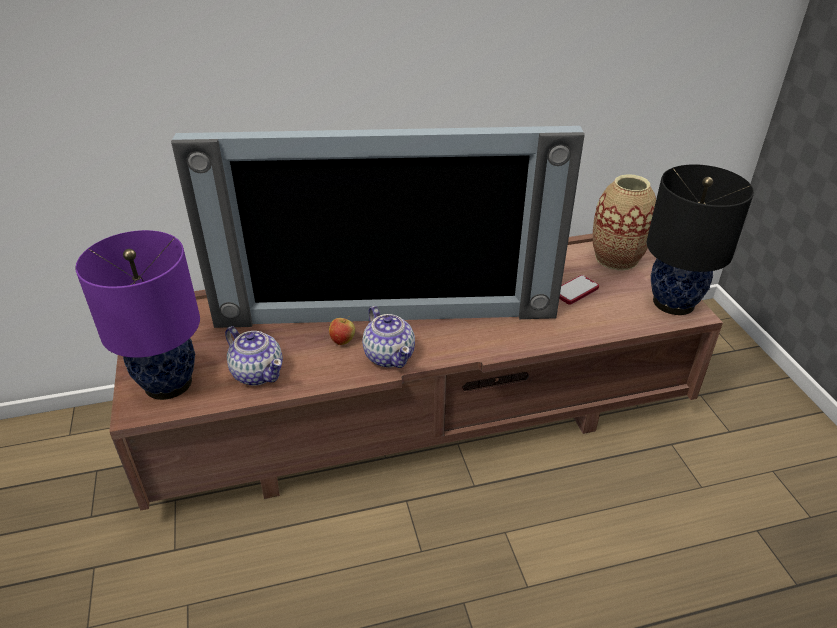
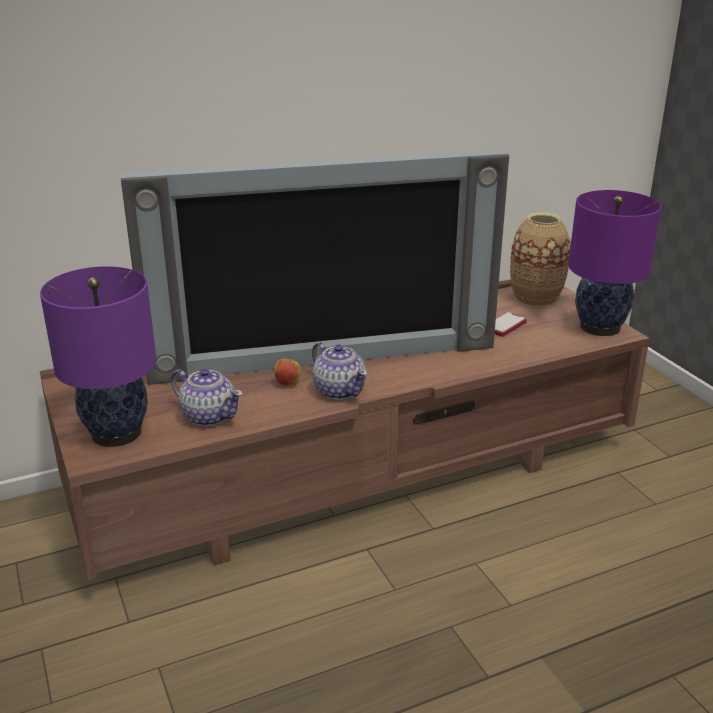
camera: 10 degrees left, 10 degrees down
(673, 302) = (599, 327): black table lamp -> purple table lamp

